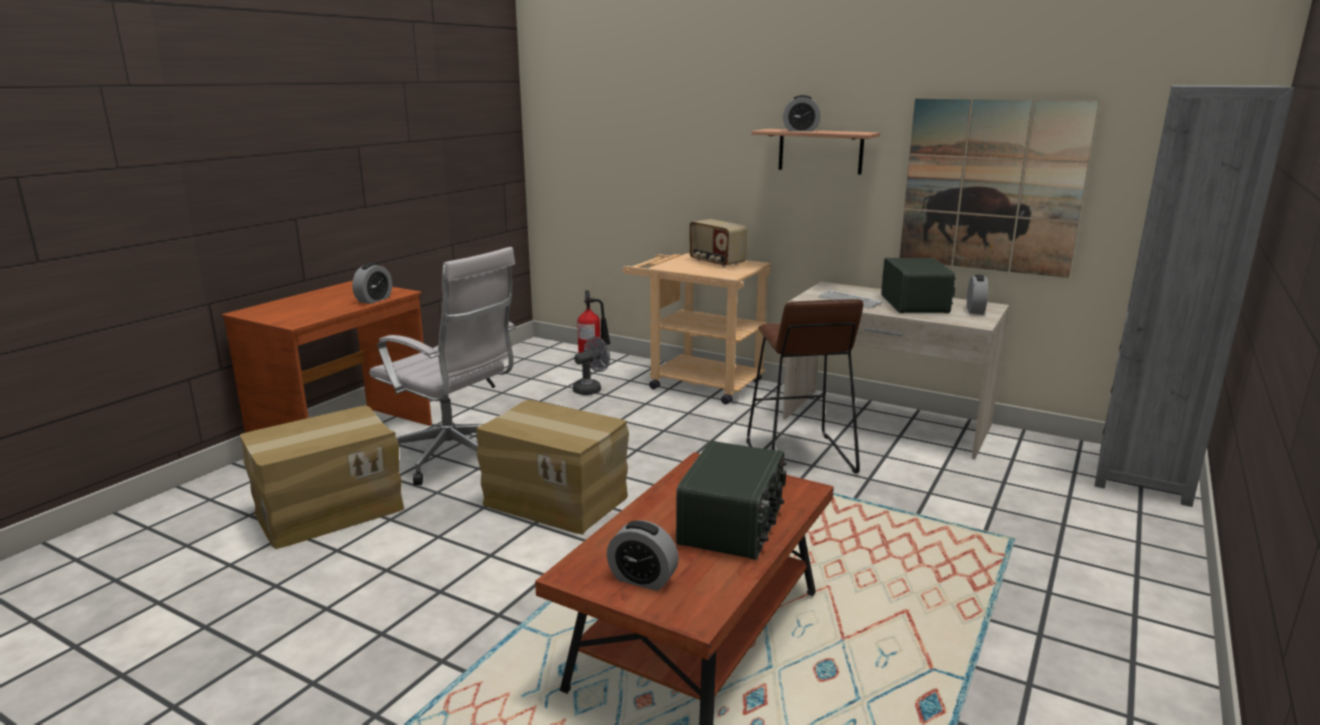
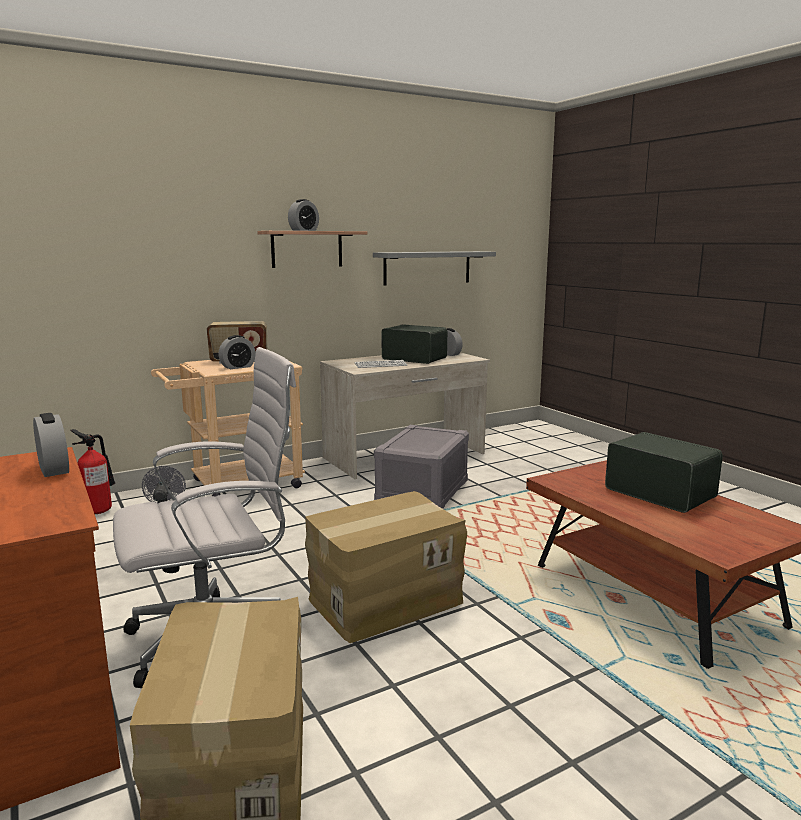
camera: 60 degrees left, 5 degrees down
(642, 579) = (734, 533): alarm clock -> alarm clock (238, 367)
(798, 457) = (423, 492): brown stool -> grey storage box
(991, 186) = (427, 267): picture -> grey shelf
(1143, 476) = (542, 432): grey bookcase -> none

